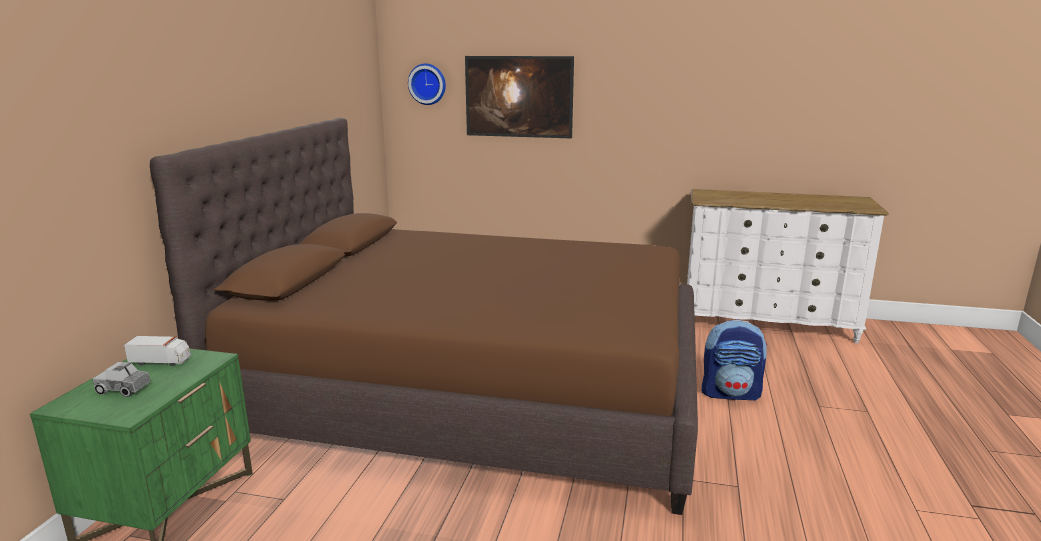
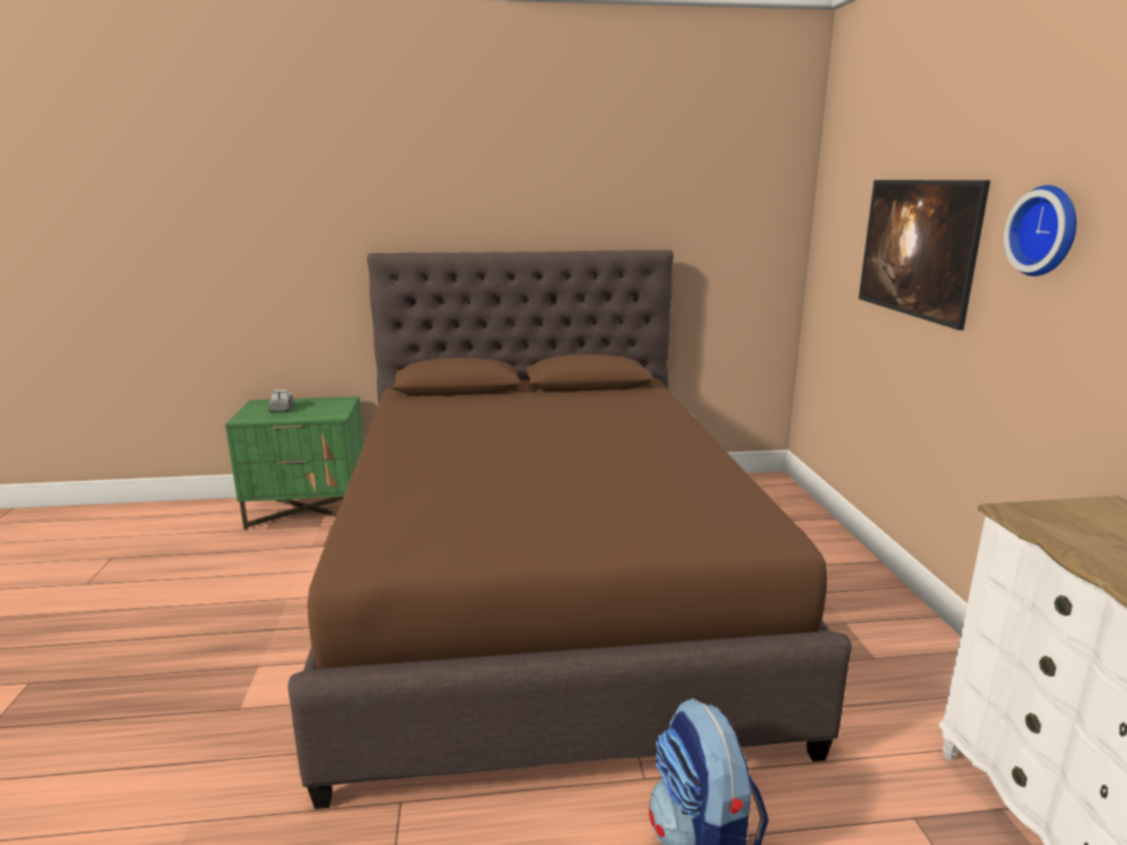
camera: 70 degrees right, 0 degrees up
(161, 361) = (328, 405): toy truck -> none
(428, 84) = (842, 220): wall clock -> wall clock (1047, 231)

